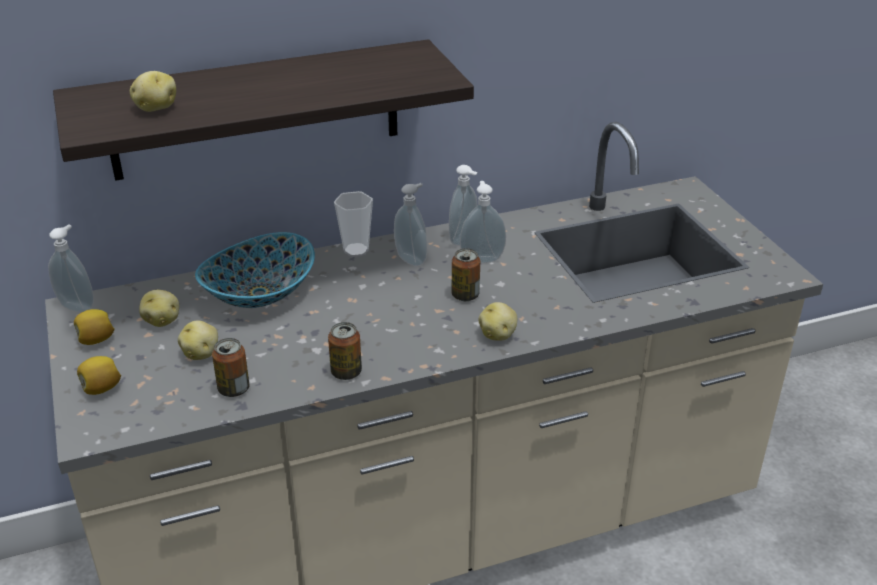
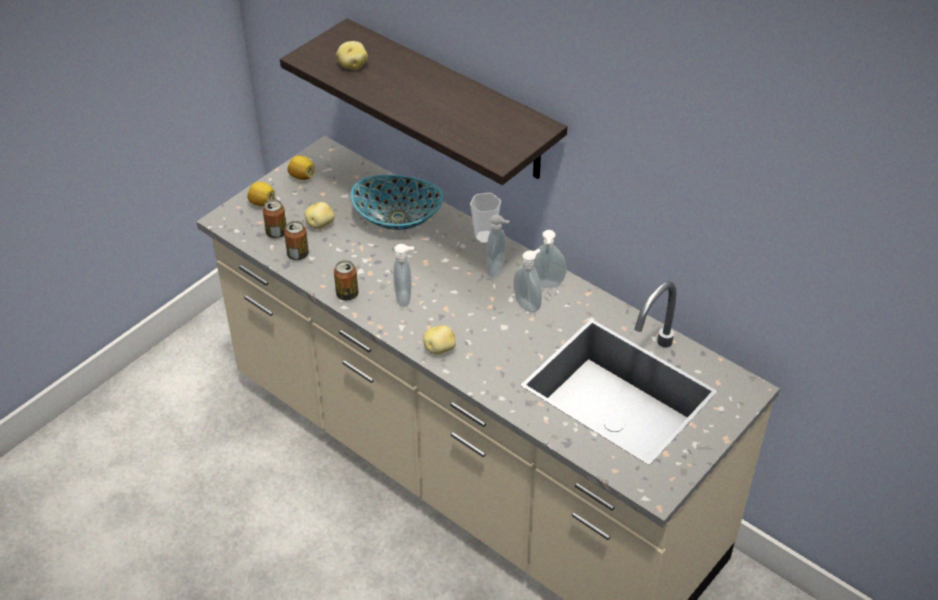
camera: 60 degrees right, 10 degrees up
(78, 306) = (327, 151): soap dispenser -> soap dispenser (405, 298)
(162, 320) = (339, 192): potato -> none
(465, 295) = (474, 314): can -> can (276, 233)

